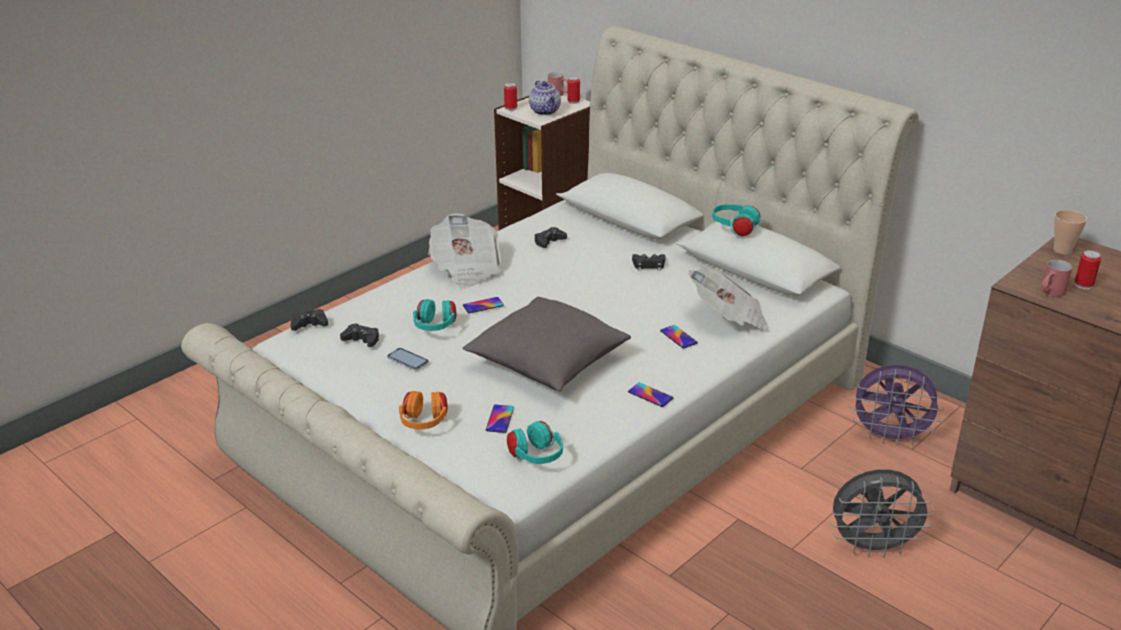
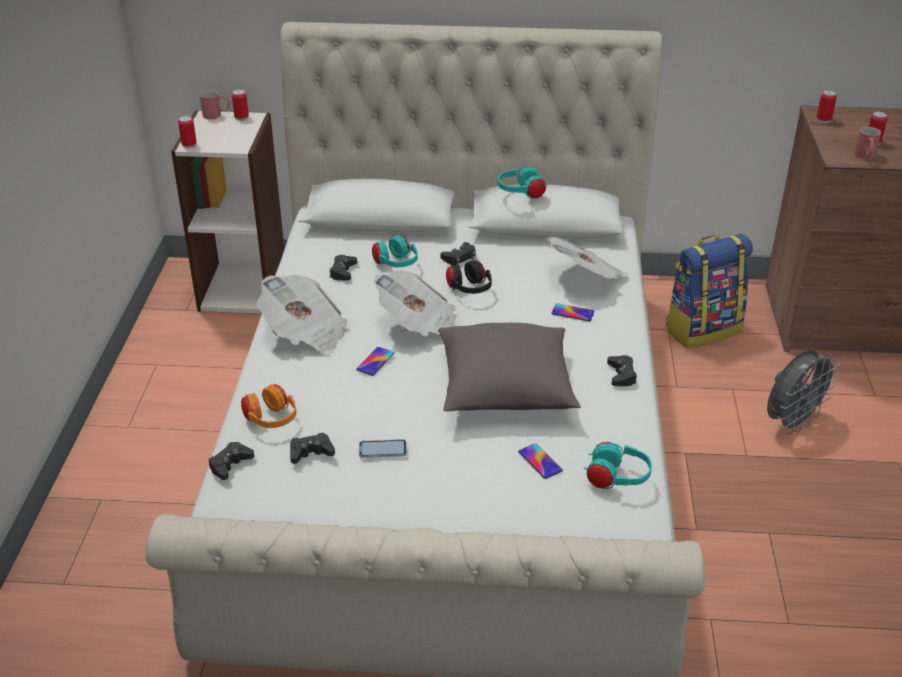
camera: 40 degrees left, 5 degrees up
(424, 423) = (484, 502): orange headphones -> orange headphones (271, 421)
(435, 328) = (365, 405): turquoise headphones -> turquoise headphones (396, 265)
(545, 111) = (230, 137): teapot -> none
(549, 296) = (419, 325): none -> newspaper
(622, 289) = (469, 290): none -> black headphones
(650, 395) = (621, 375): phone -> black game controller
(890, 437) = (702, 329): purple fan -> backpack
(1062, 250) = (823, 120): cup -> can

